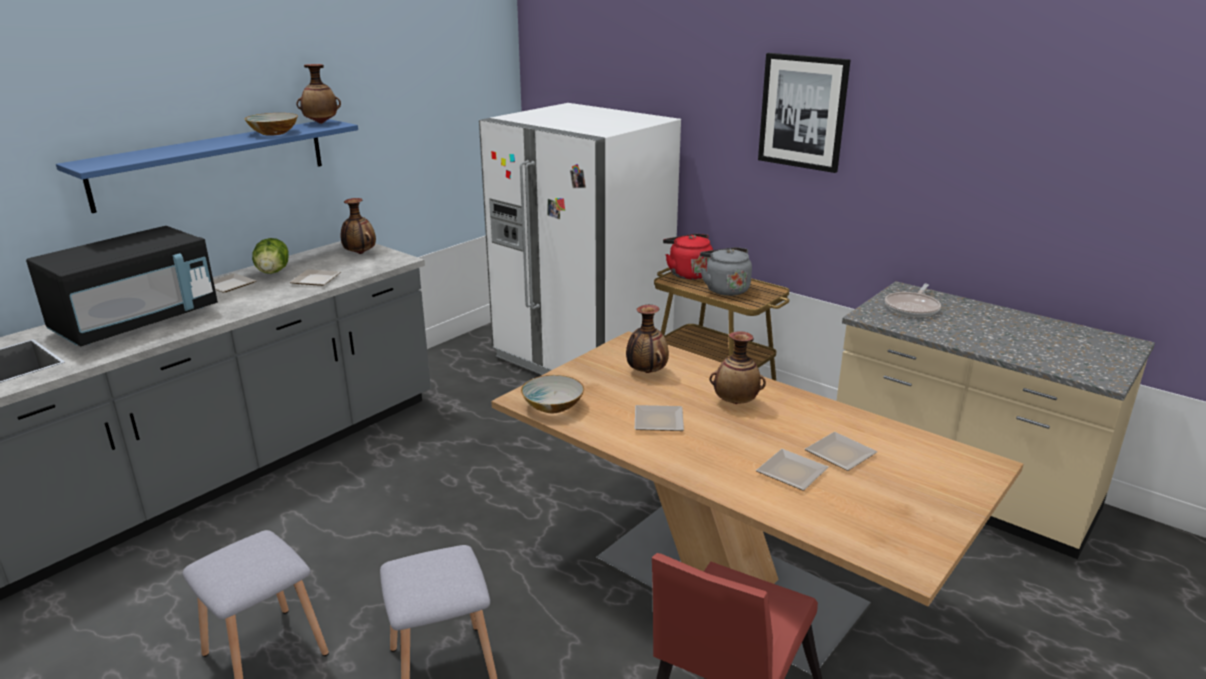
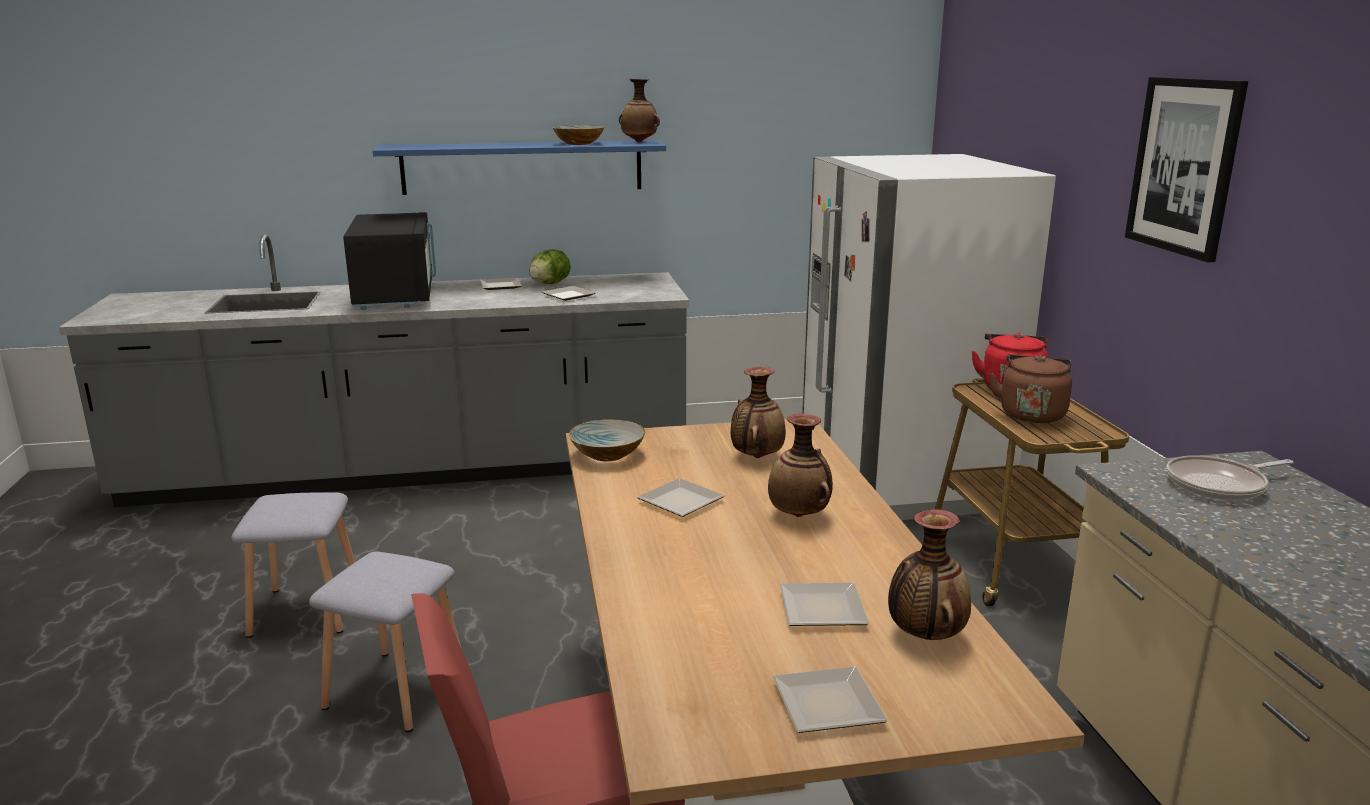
camera: 40 degrees right, 5 degrees down
(137, 322) = (395, 295): black microwave -> black microwave turned 90 degrees counterclockwise
(359, 253) = (643, 284): vase -> vase (925, 635)
(725, 289) = (1031, 414): grey kettle -> brown kettle
(789, 473) = (722, 600): plate -> plate (823, 703)

